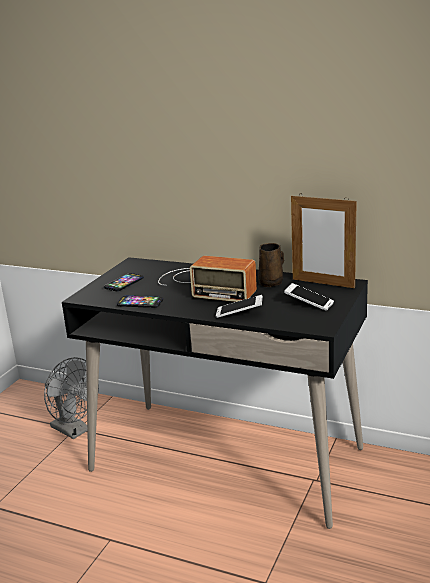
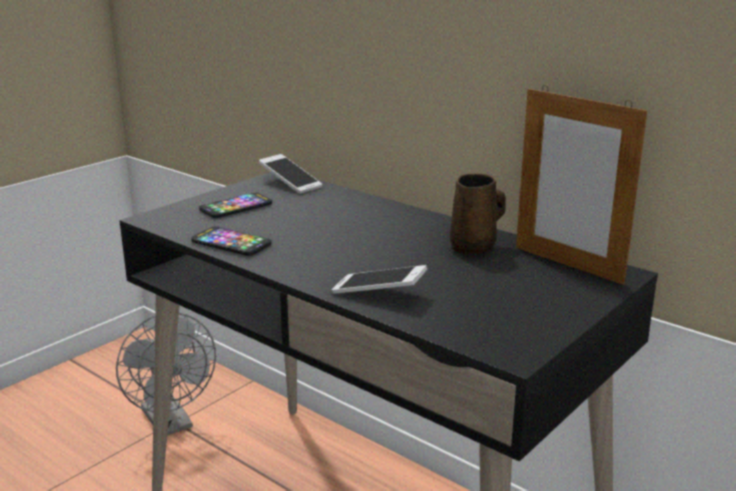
camera: 15 degrees right, 0 degrees up
(204, 285) = (358, 231): radio -> none
(309, 303) = (518, 298): phone -> phone (290, 183)

